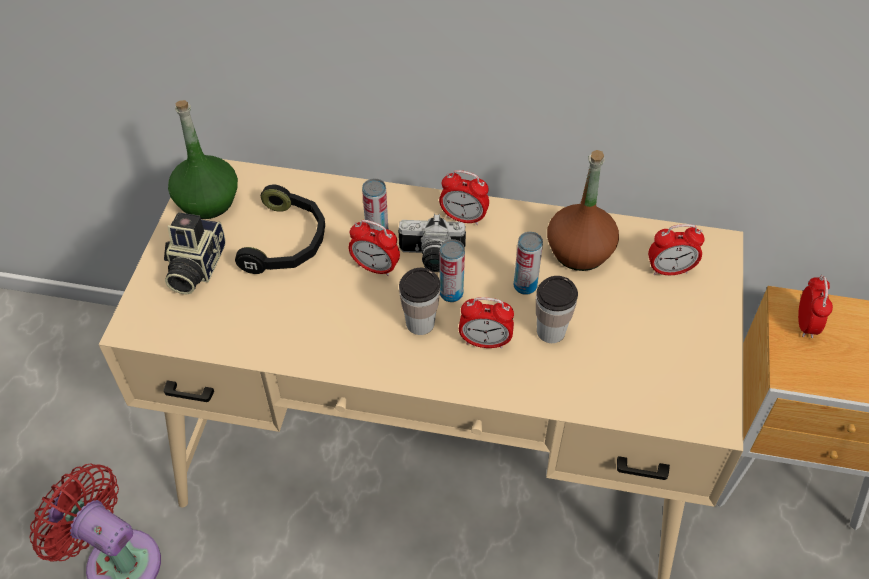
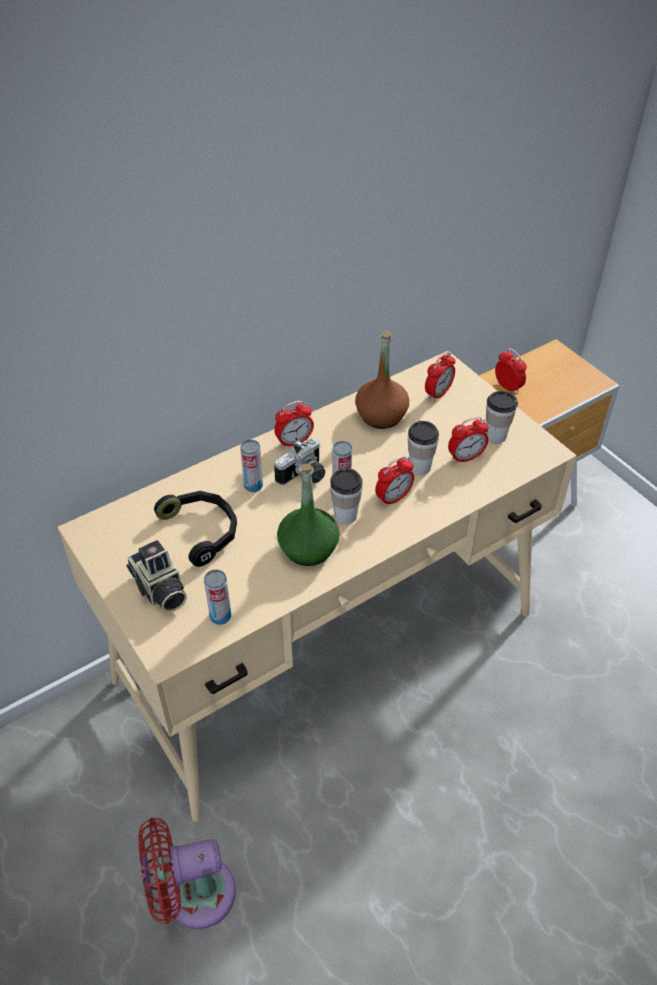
camera: 45 degrees left, 5 degrees down
(207, 201) = (111, 546): green bottle -> green bottle (308, 548)
(375, 267) = (278, 505): alarm clock -> alarm clock (465, 457)
(525, 286) = (376, 454): can -> can (220, 616)
(675, 360) = (496, 436): none -> cup

